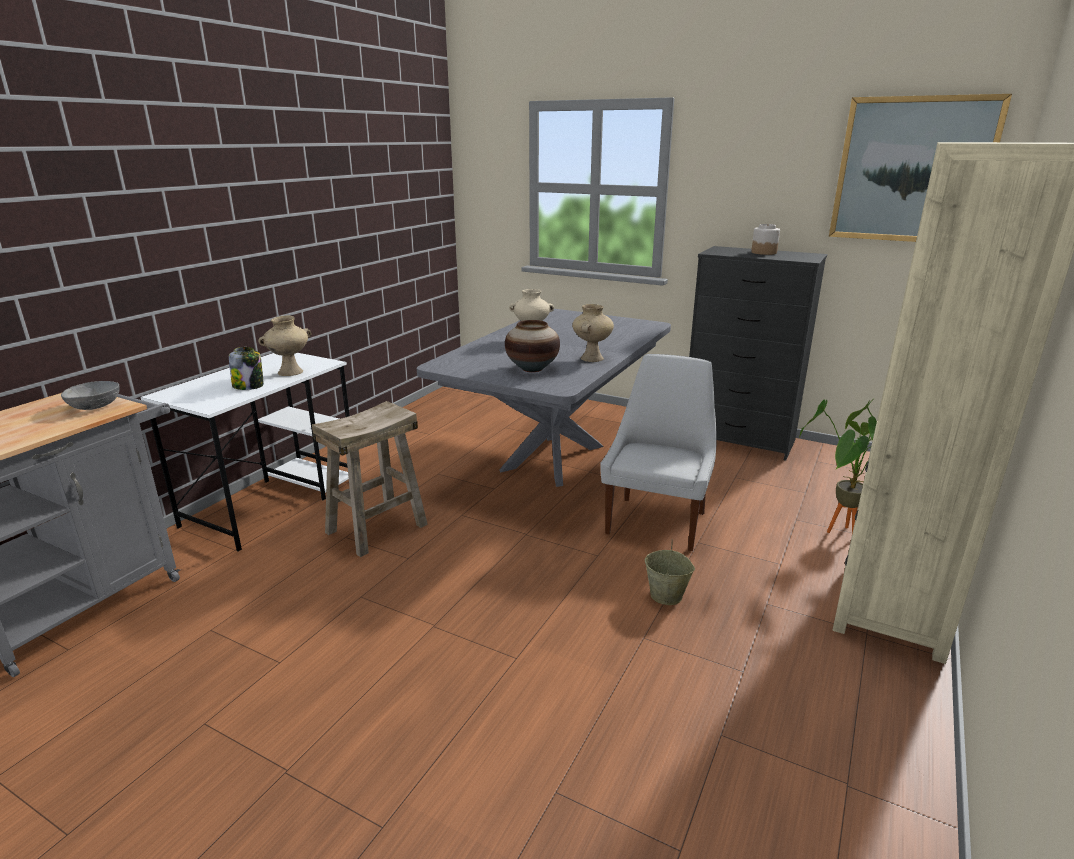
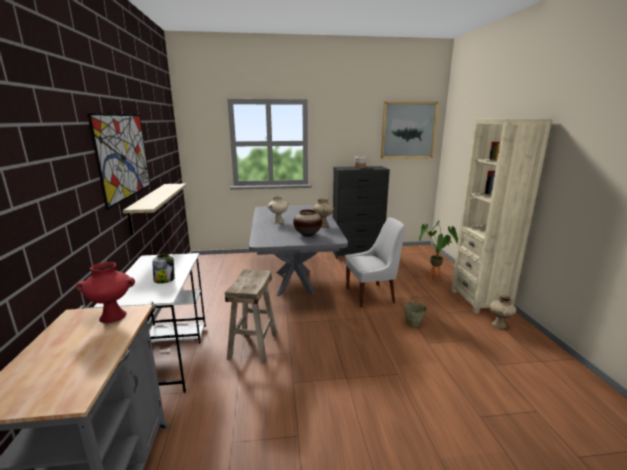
camera: 35 degrees left, 5 degrees down
(96, 406) = (113, 316): grey bowl -> red vase
(265, 197) = (124, 156): none -> picture
(290, 372) = (176, 266): beige vase -> beige vase (499, 325)
(326, 280) = (148, 206): none -> shelf
(657, 521) = (372, 295): white chair -> white chair turned 90 degrees clockwise

